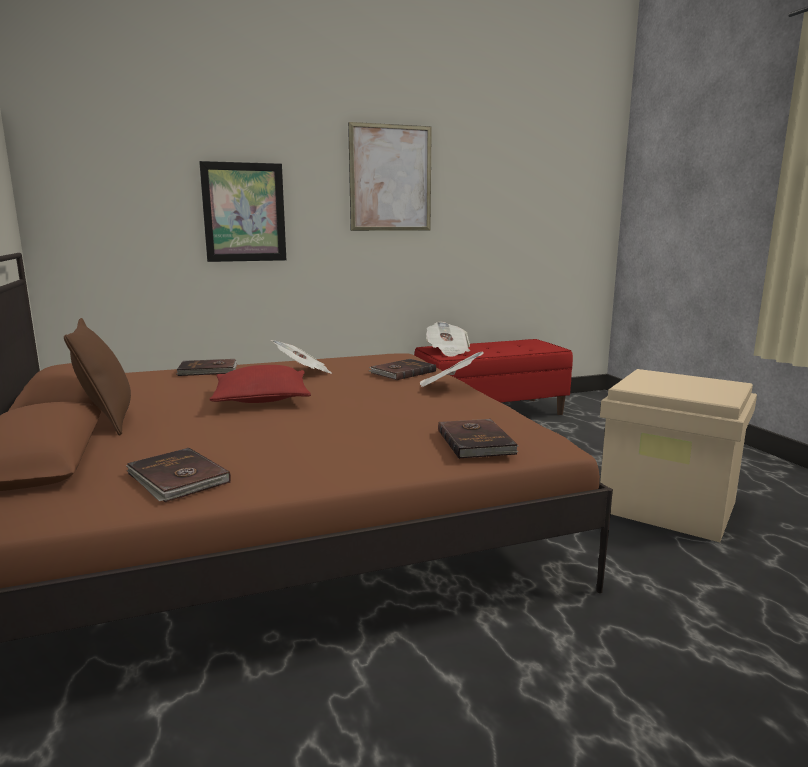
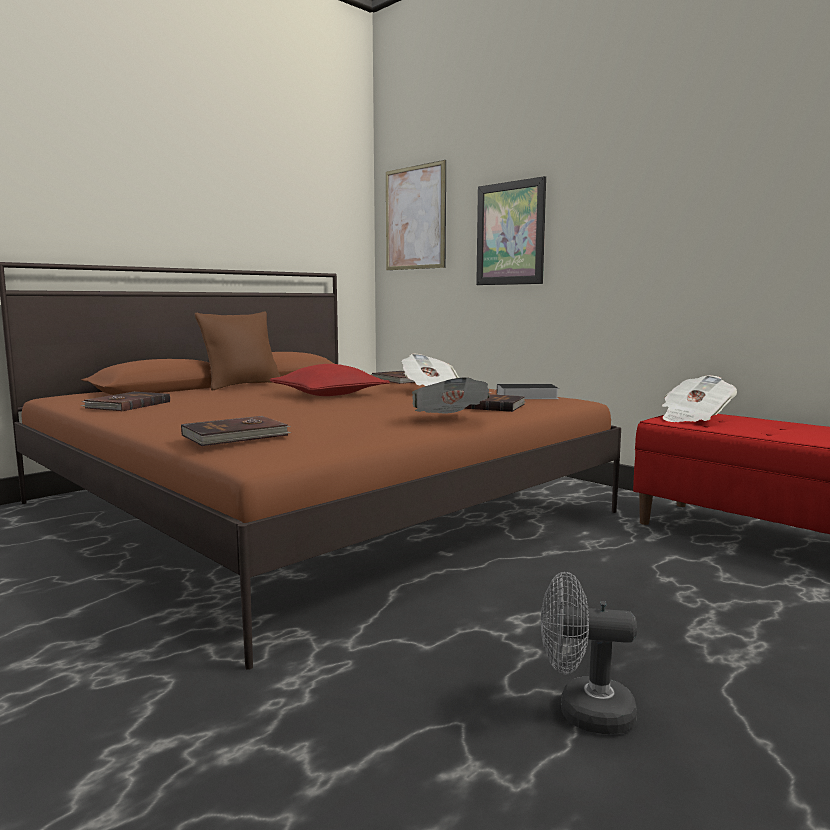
camera: 65 degrees right, 5 degrees down
(368, 359) = (525, 396): none -> book
(390, 178) = (669, 172): picture -> picture (415, 218)
(669, 506) = (583, 712): beige storage box -> grey fan

